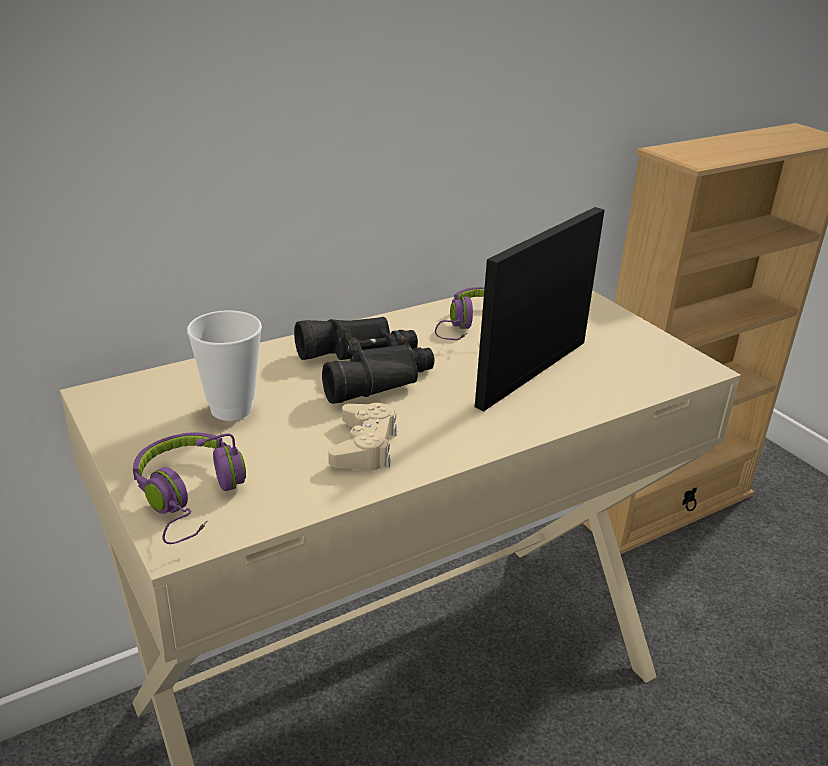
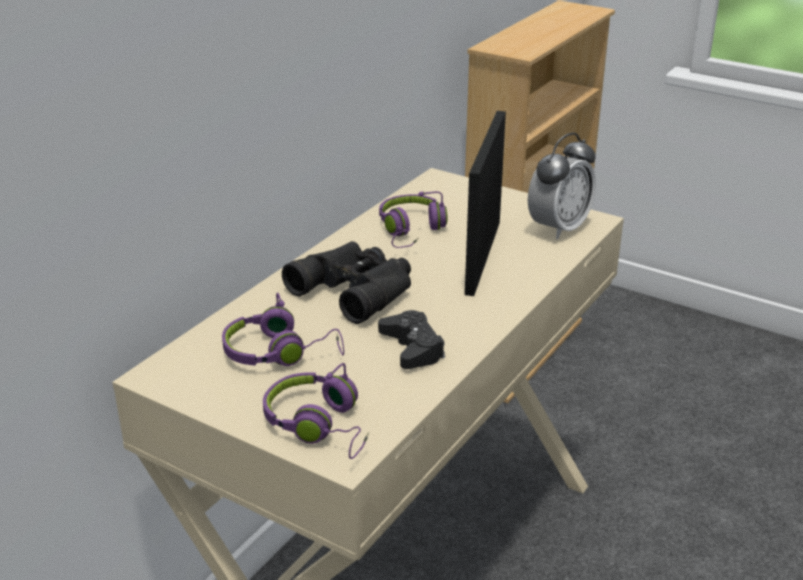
camera: 25 degrees left, 0 degrees up
(231, 409) = (281, 352): cup -> purple headphones
(364, 446) = (412, 348): beige game controller -> black game controller
(648, 366) = (558, 228): none -> alarm clock

